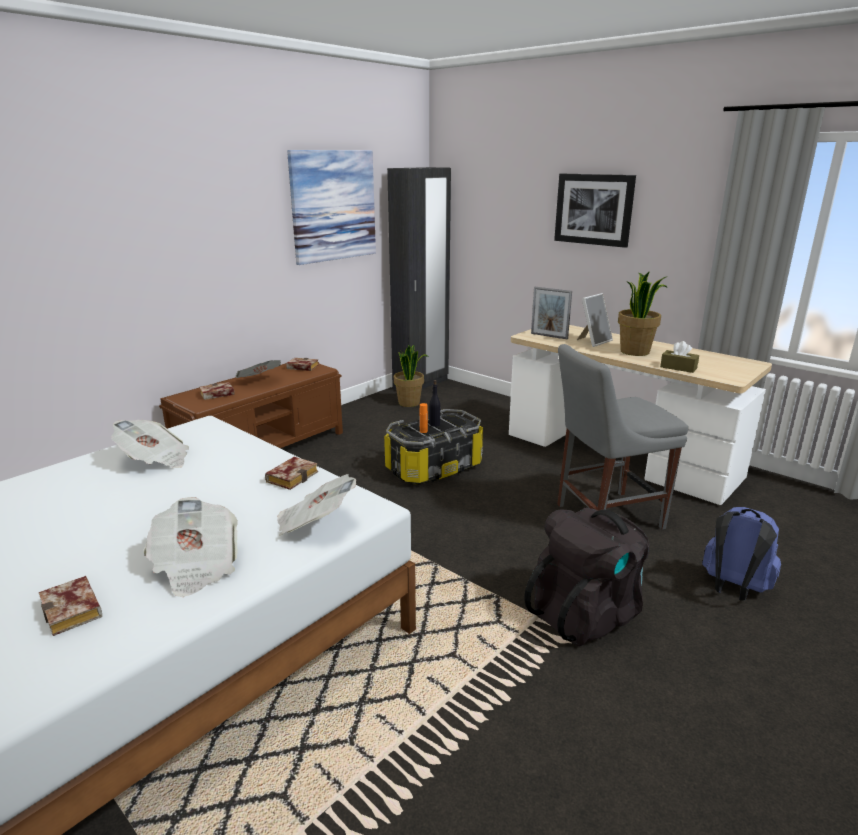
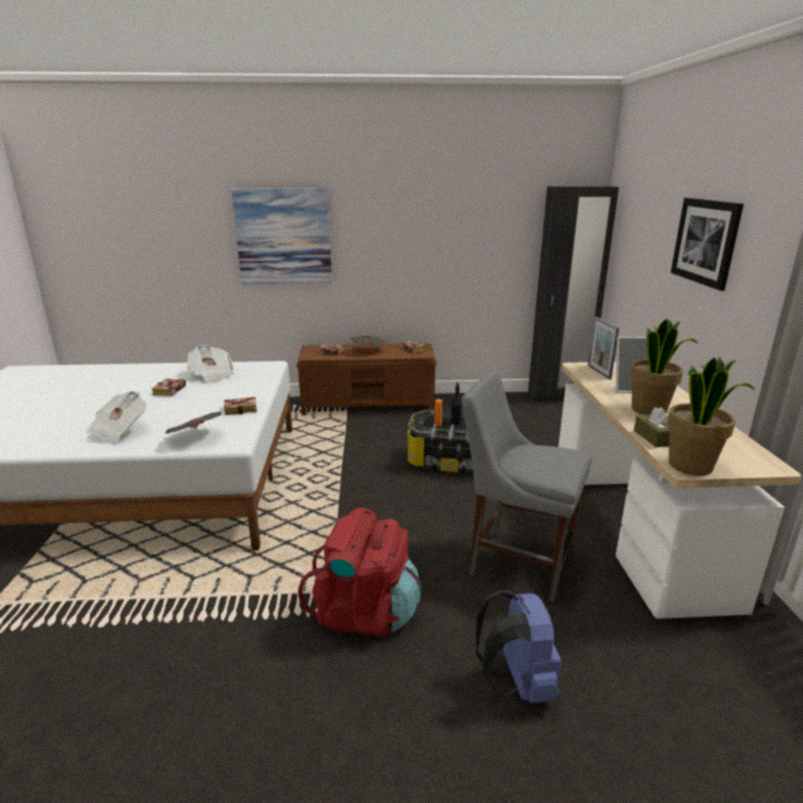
camera: 45 degrees right, 0 degrees up
(75, 611) = (56, 428): book -> book (170, 391)
(333, 206) = (480, 218): picture -> picture (283, 236)
(409, 403) = (521, 408): potted plant -> potted plant (691, 466)
(586, 614) = (365, 612): black backpack -> red backpack

